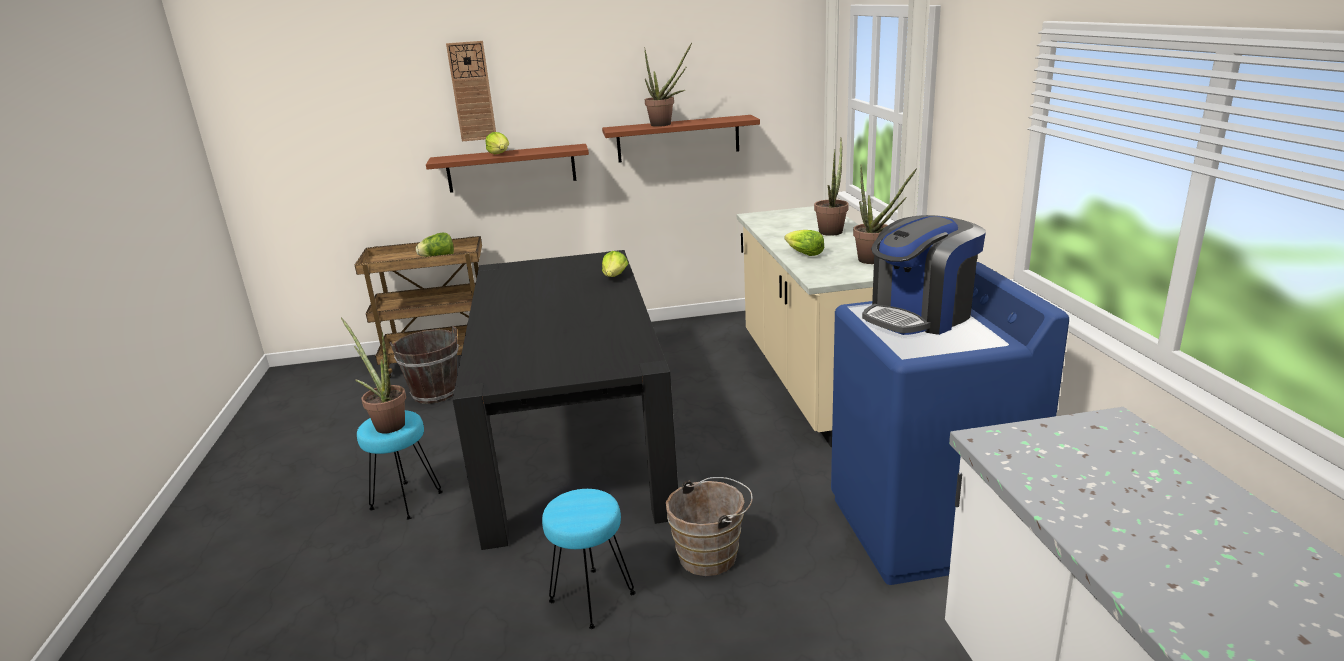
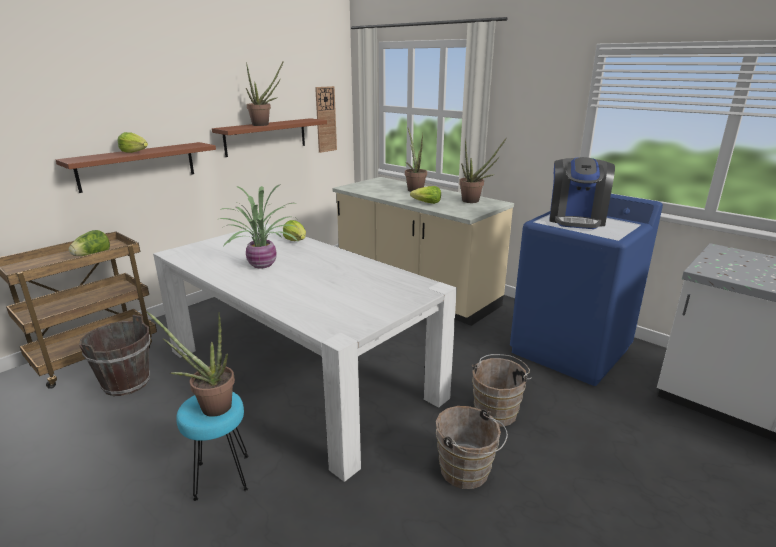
camera: 40 degrees left, 0 degrees up
(472, 91) = (95, 94): wall clock -> wall clock (325, 119)
(538, 298) = (263, 265): none -> potted plant
(572, 435) = (301, 373): black dining table -> white dining table
(591, 598) = (467, 473): turquoise stool -> brown bucket

